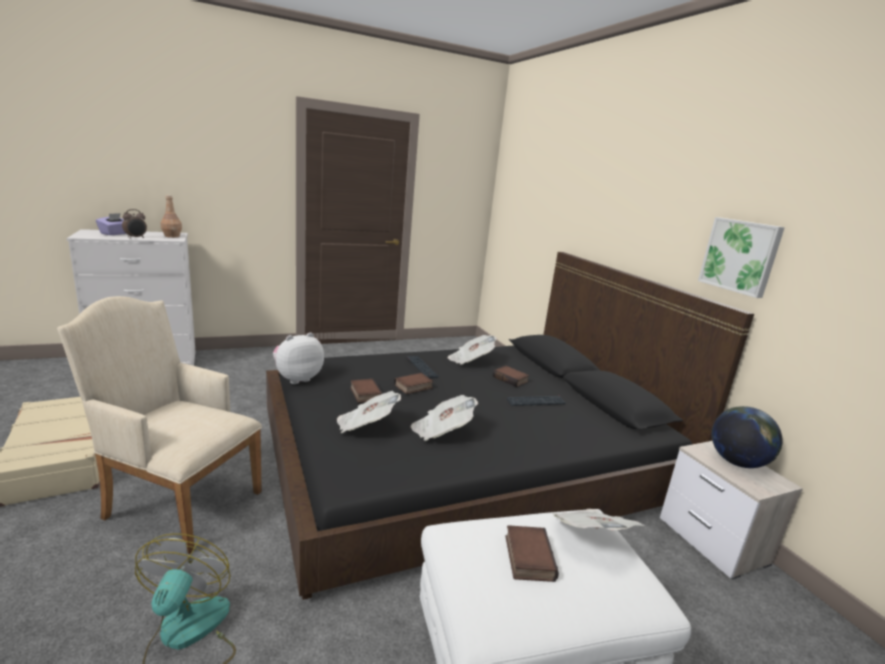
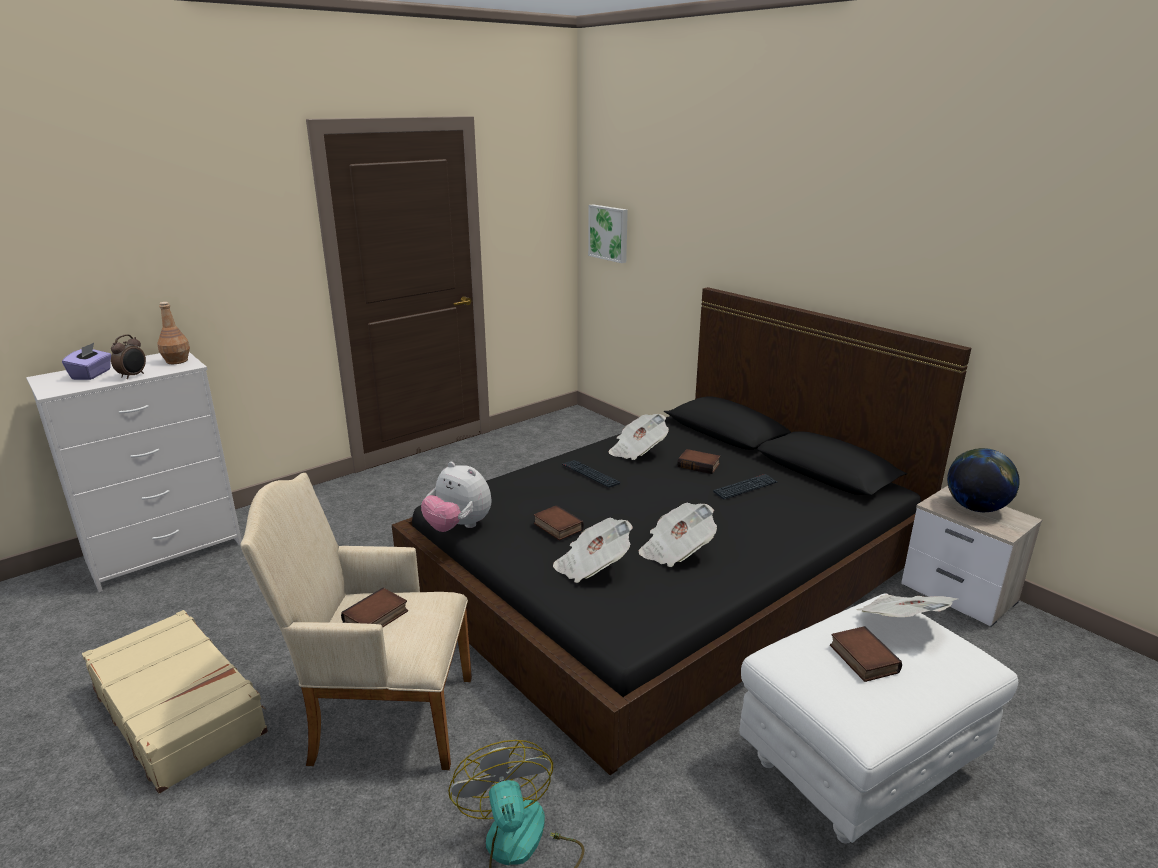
camera: 15 degrees left, 5 degrees up
(297, 378) = (458, 527): plush toy -> plush toy turned 90 degrees counterclockwise
(413, 387) = (603, 503): book -> book (376, 618)
(740, 256) = (947, 285): picture -> picture (609, 233)

